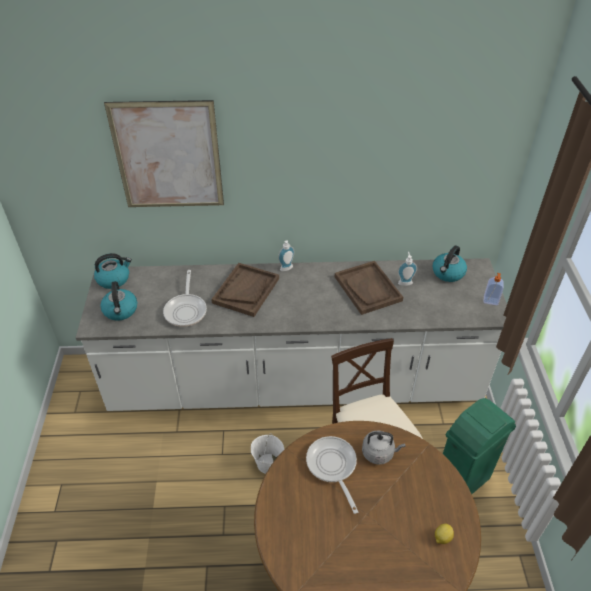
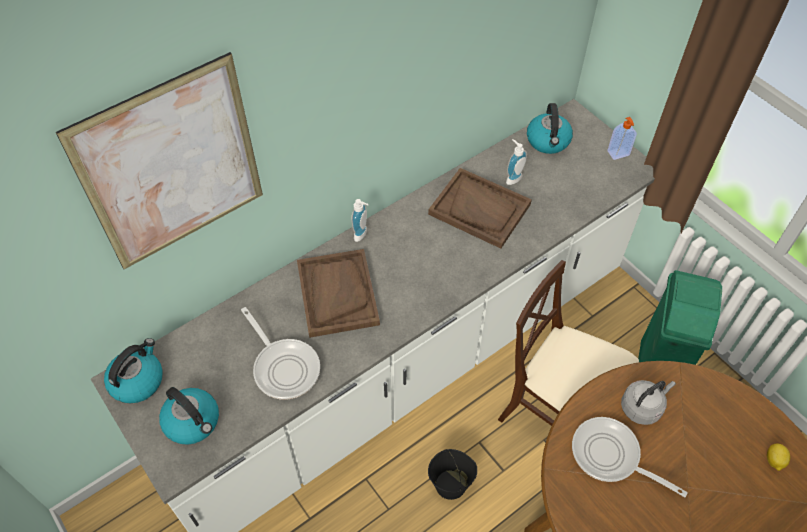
camera: 35 degrees left, 10 degrees up
(268, 464) = (451, 484): white bucket -> black bucket

